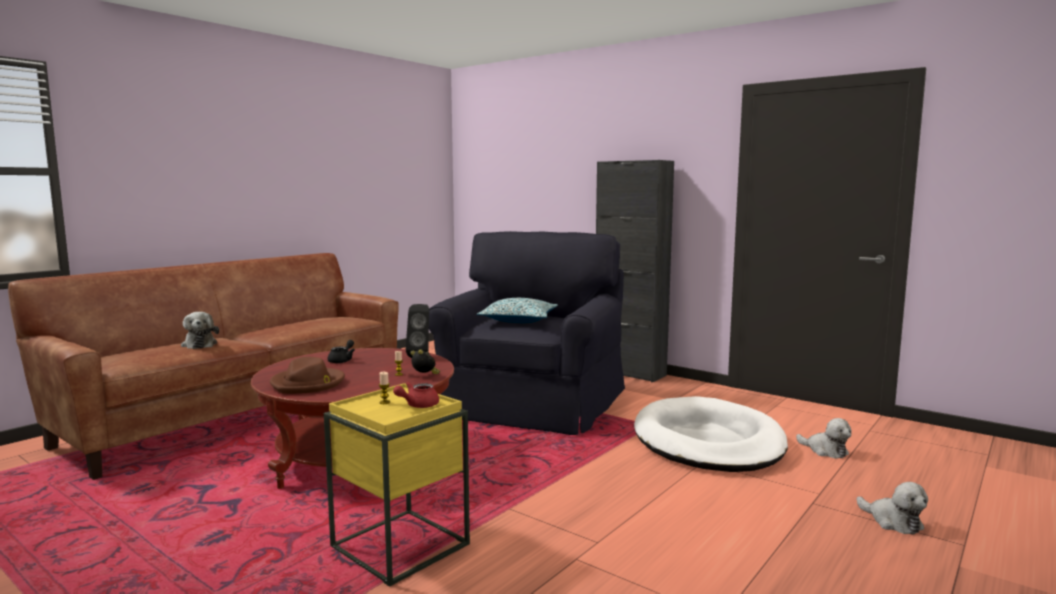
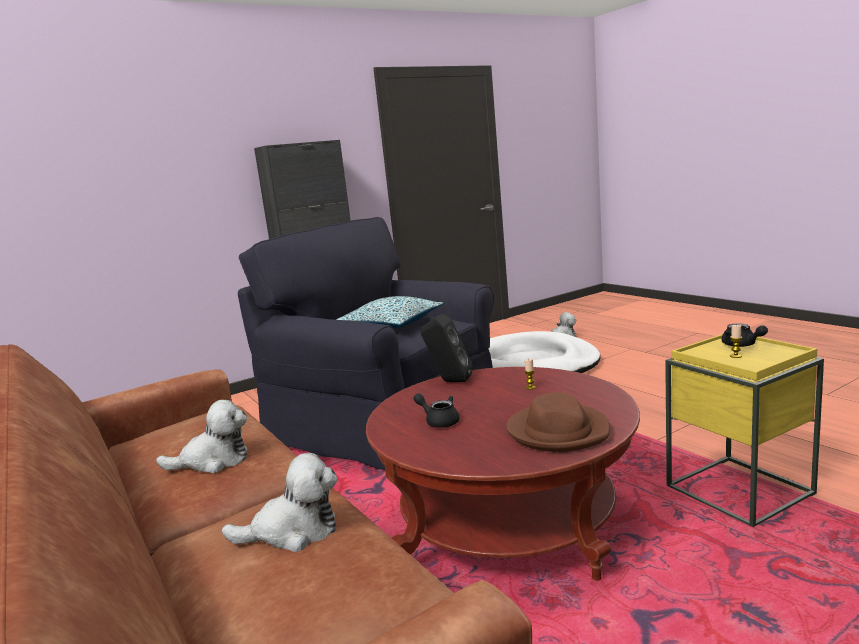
camera: 70 degrees left, 5 degrees up
(417, 405) = (742, 345): red teapot -> black teapot
(425, 376) = (543, 376): alarm clock -> none
(892, 521) = (671, 340): plush toy -> plush toy (213, 461)

